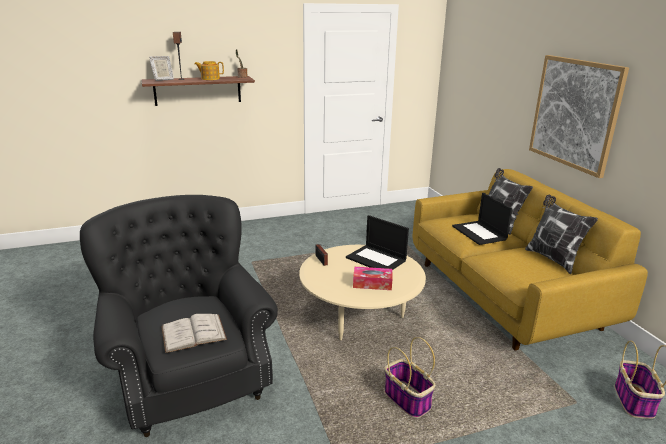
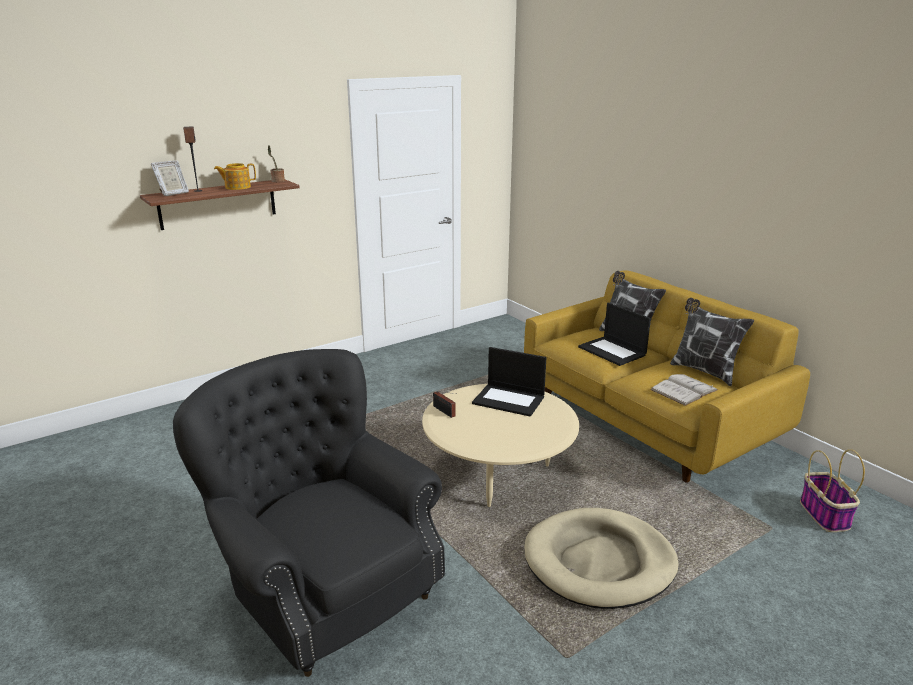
camera: 15 degrees left, 0 degrees up
(193, 333) = (350, 530): white book -> white book (684, 390)
(372, 283) = (521, 431): tissue box -> none
(408, 400) = (599, 562): basket -> beige dog bed
(575, 113) = (704, 202): picture -> none

